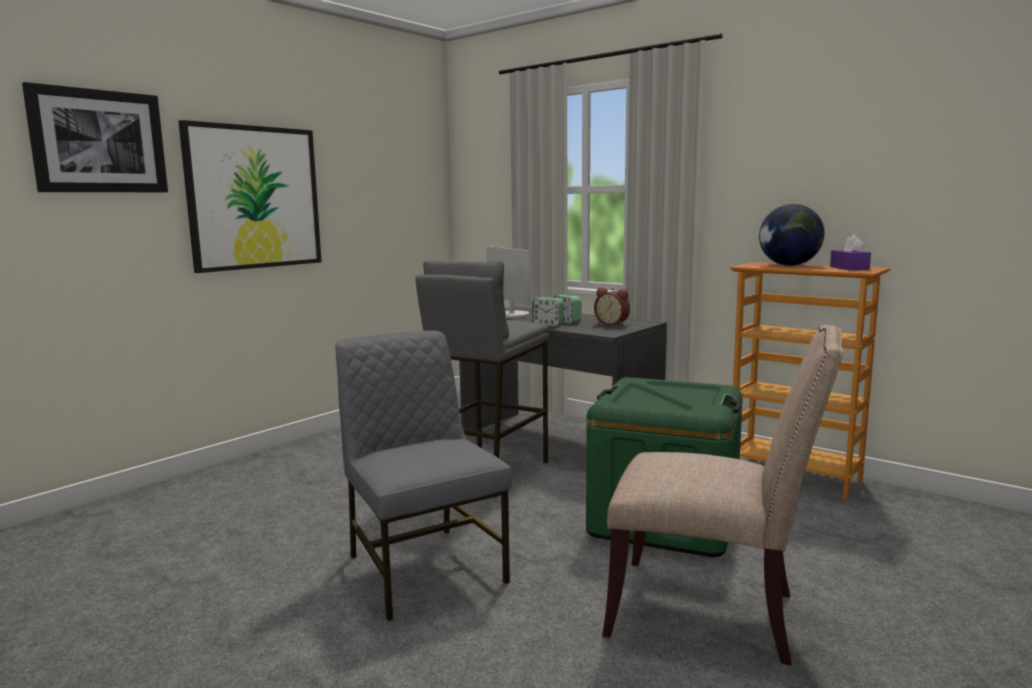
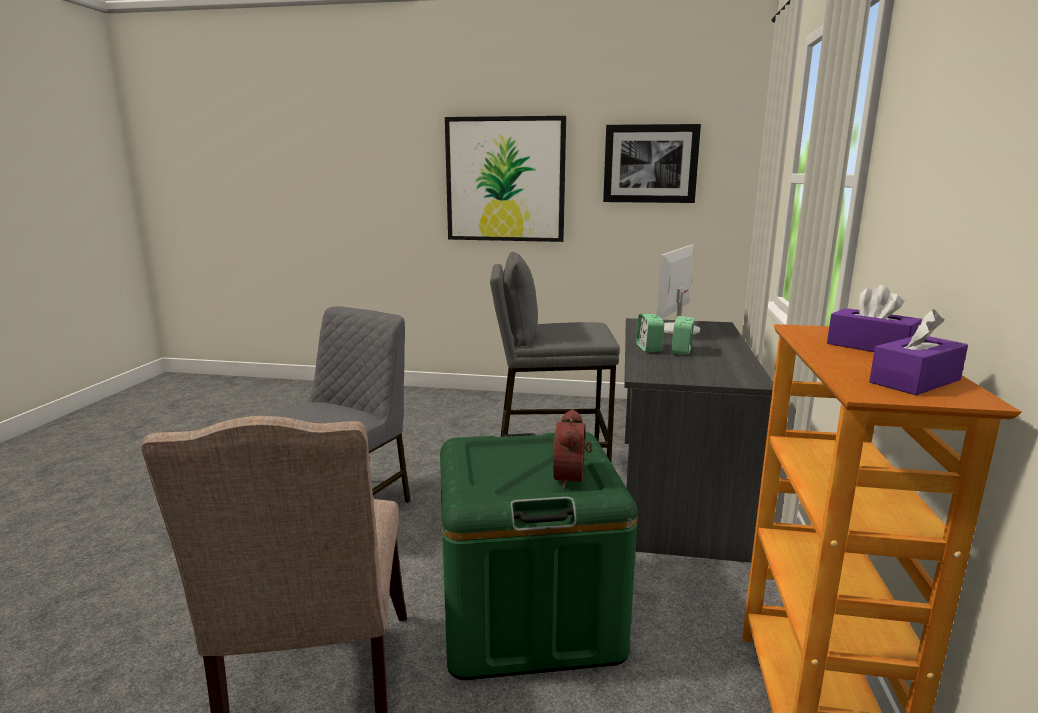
camera: 60 degrees right, 5 degrees up
(99, 141) = (389, 138): picture -> picture (650, 164)
(612, 324) = (707, 369): alarm clock -> alarm clock (573, 478)
(789, 265) = (870, 347): globe -> purple tissue box

